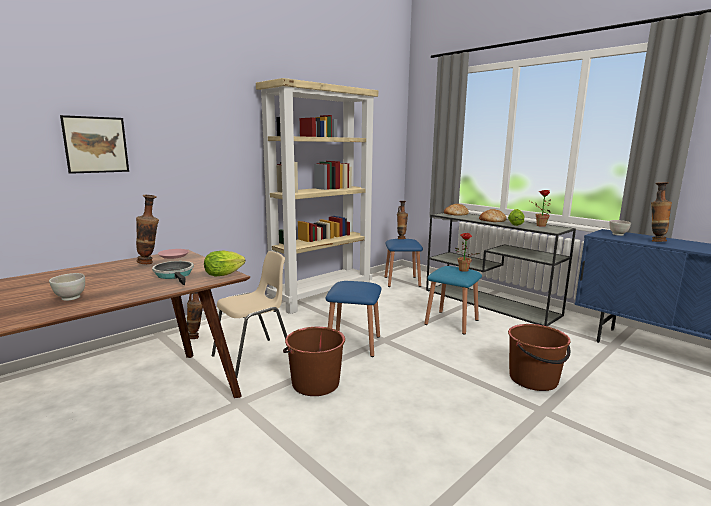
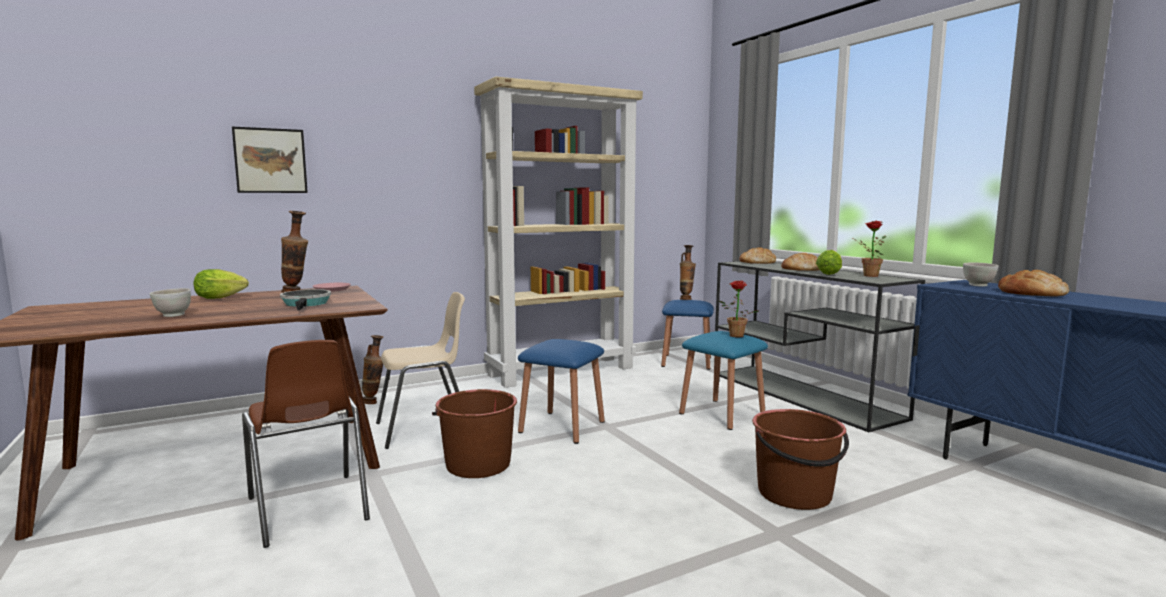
camera: 15 degrees right, 5 degrees down
(210, 442) = (308, 509): none -> brown chair
(226, 274) = (362, 305): lettuce -> lettuce (223, 298)
(655, 241) = (1032, 293): vase -> bread

